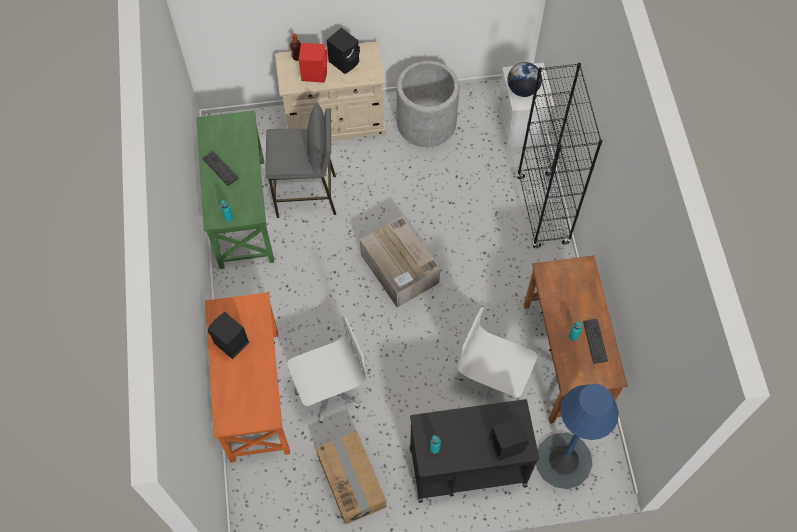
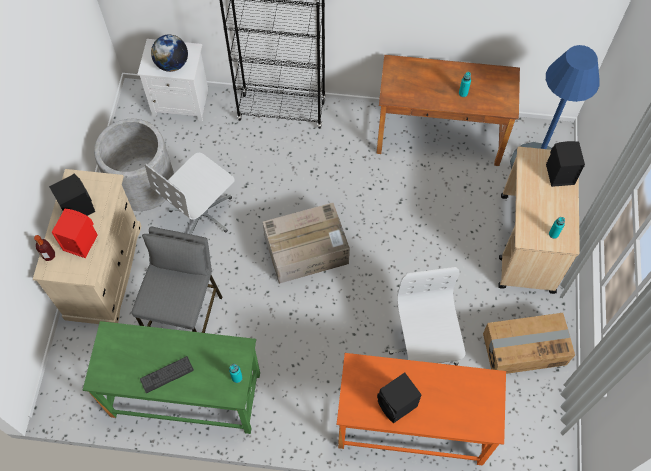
camera: 75 degrees left, 0 degrees up
(466, 466) = (527, 244): black cart -> beige cart
(493, 383) = (450, 200): white office chair -> white office chair (203, 213)
(595, 341) = (471, 78): keyboard -> none

